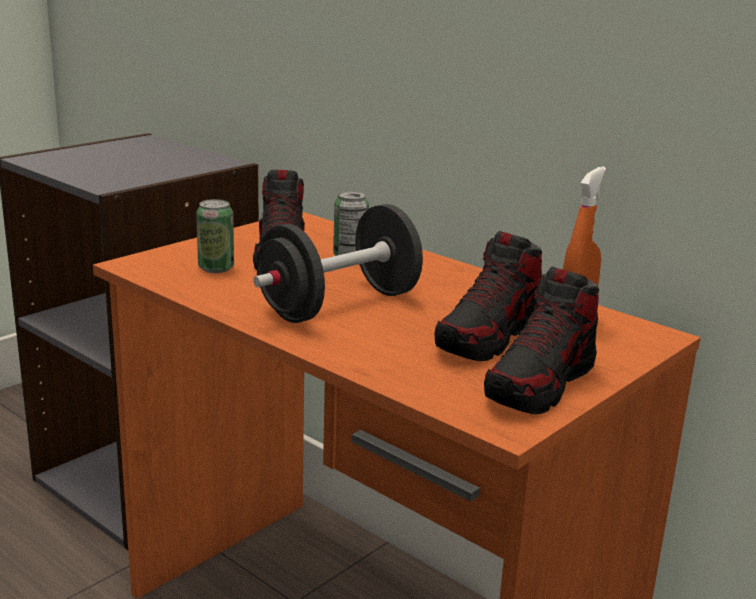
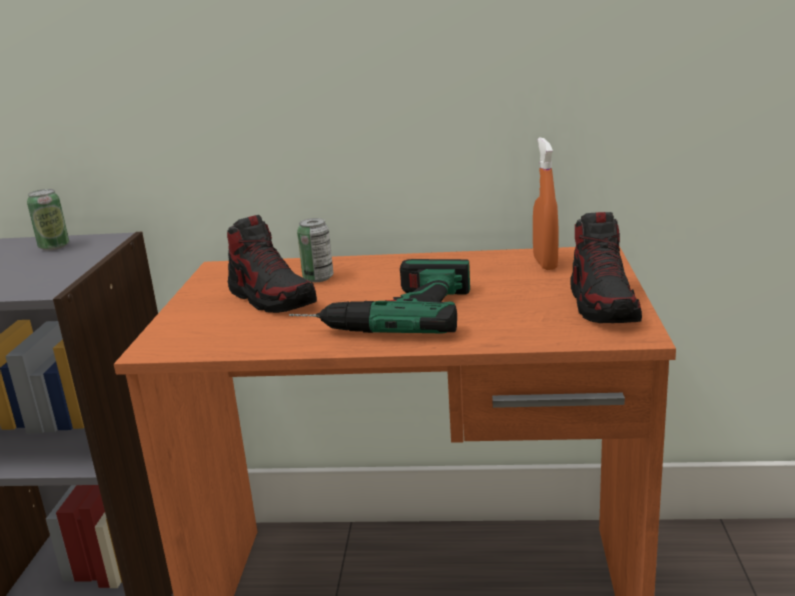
camera: 35 degrees left, 0 degrees up
(216, 268) = (234, 324): can -> can (54, 247)
(340, 305) = (384, 311): black dumbbell -> power drill
(489, 337) = (518, 291): shoe -> none

